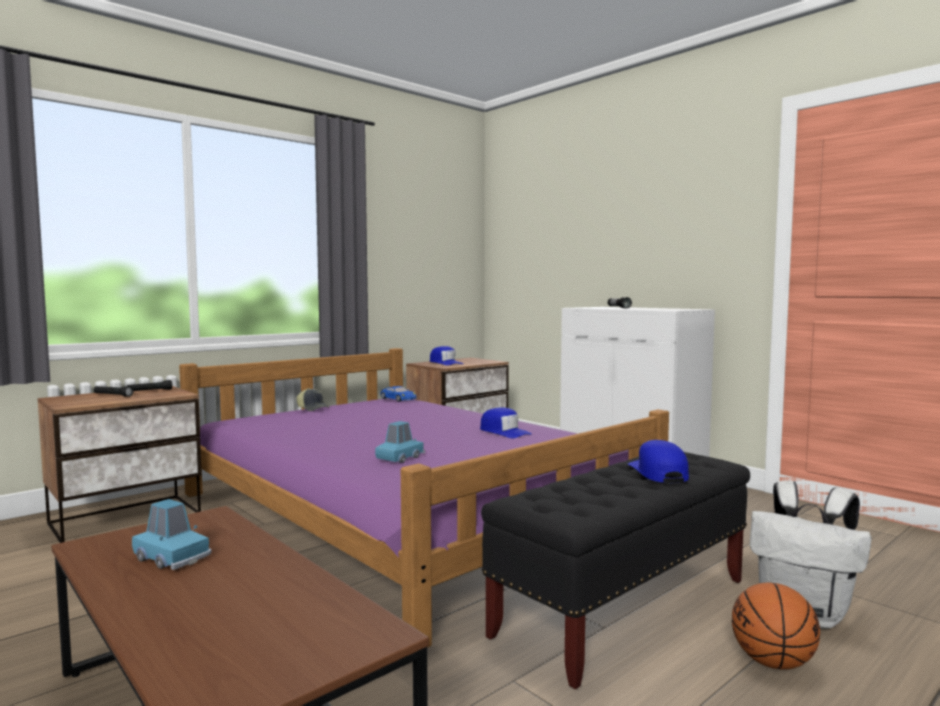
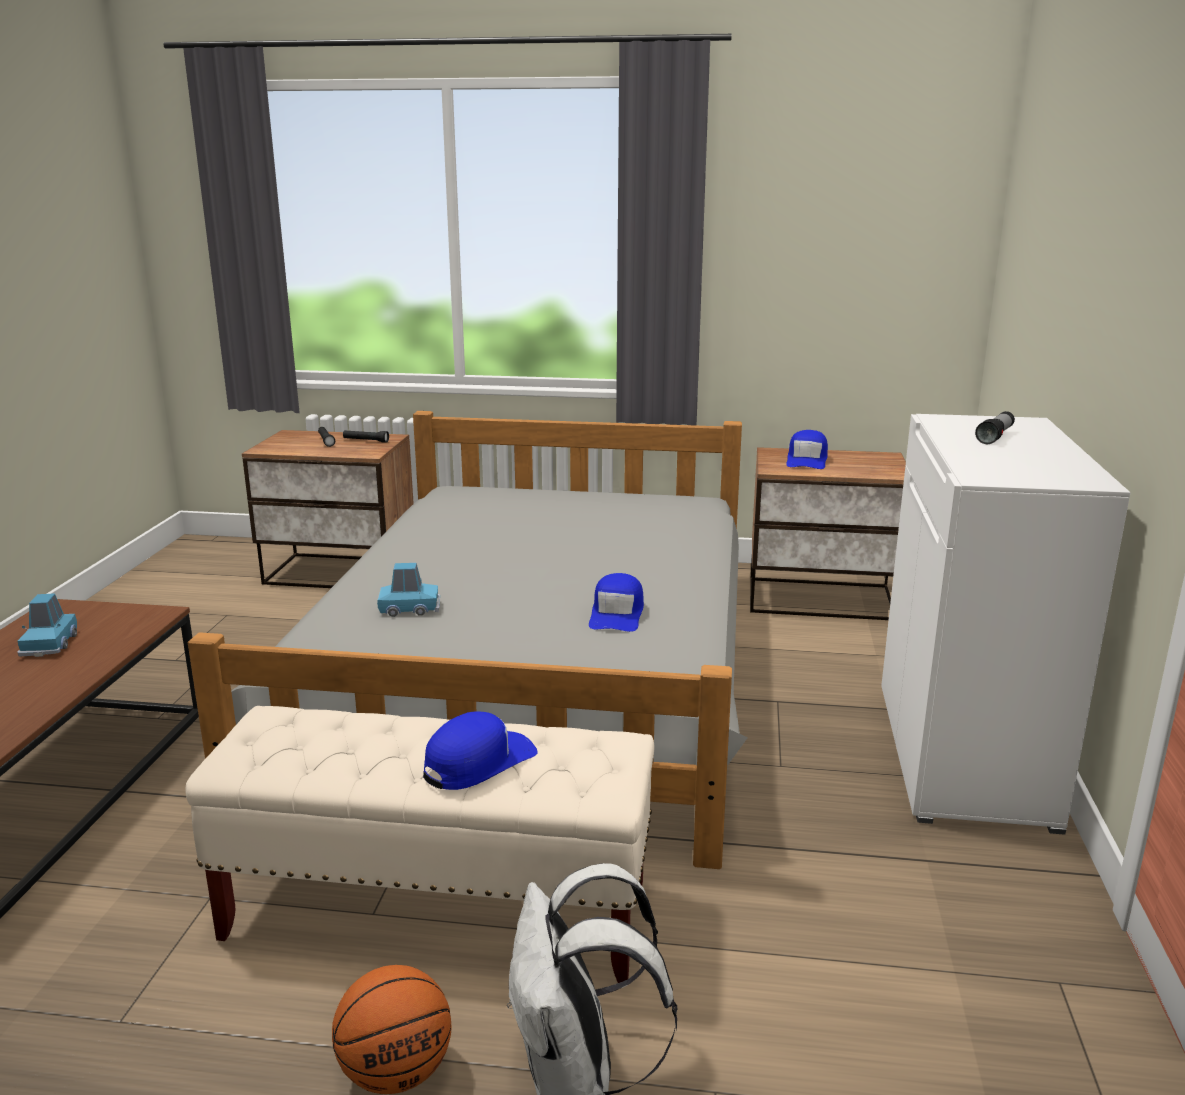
camera: 50 degrees right, 15 degrees up
(313, 408) = (561, 494): cap -> none
(398, 399) = (691, 505): blue toy car -> none
(405, 513) = (534, 674): purple bed -> grey bed
(624, 607) = (439, 911): black bench -> beige bench

